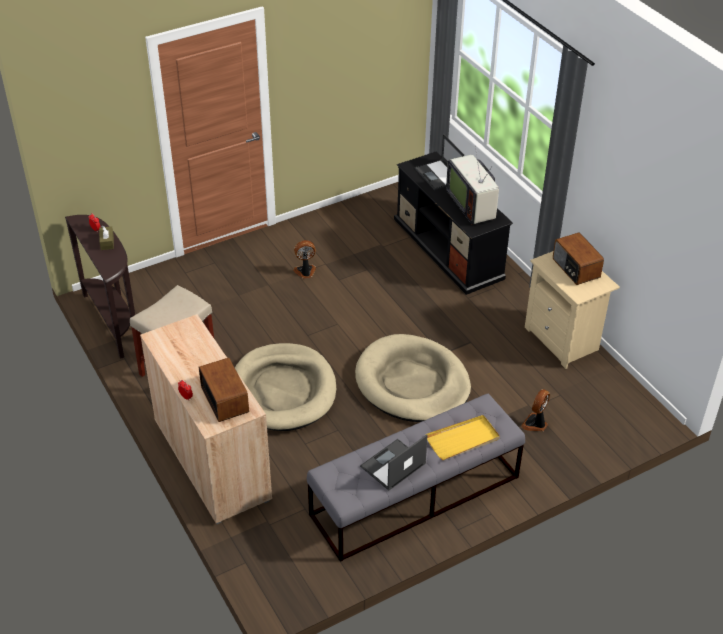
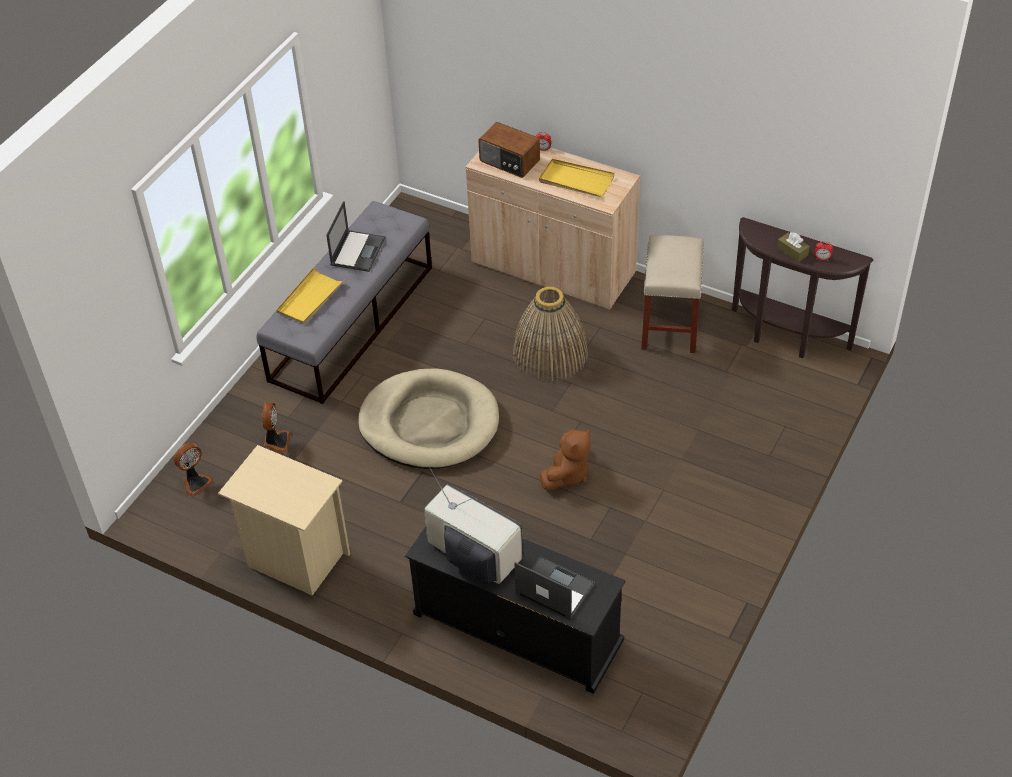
camera: 150 degrees right, 5 degrees up
(192, 354) = (576, 180): none -> yellow tray
(282, 391) = (550, 353): beige dog bed -> basket
(305, 272) = (656, 497): fan -> fan (195, 482)
(347, 309) = (567, 474): none -> brown plush toy
(575, 268) = (281, 492): radio -> none

